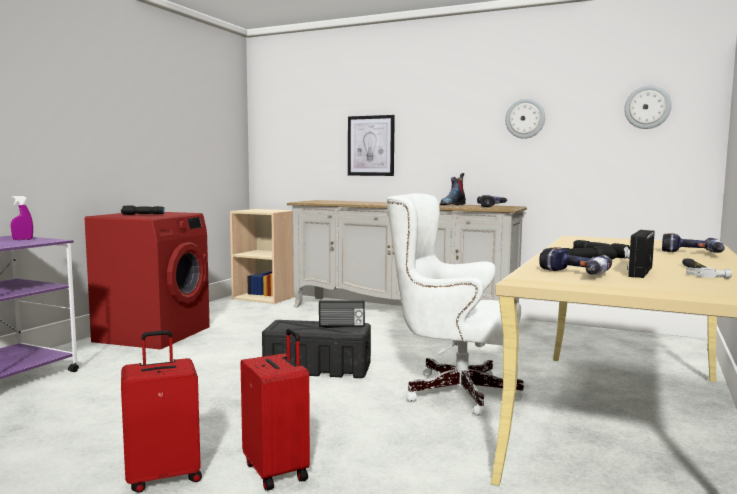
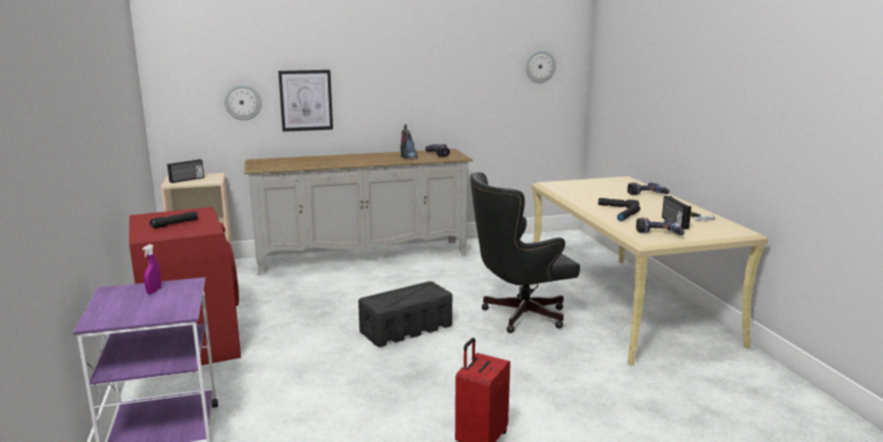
camera: 40 degrees left, 10 degrees up
(277, 471) = (530, 406): red suitcase -> none
(341, 325) = (420, 289): radio -> radio (187, 180)
(453, 392) = (519, 316): white office chair -> black office chair
(525, 118) = (452, 74): wall clock -> wall clock (243, 102)

